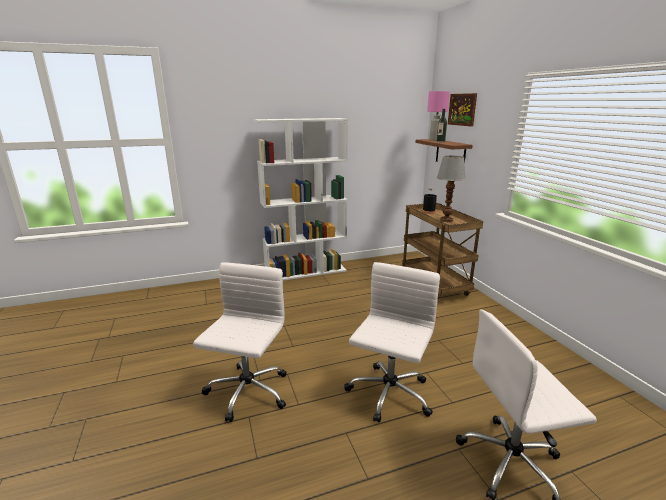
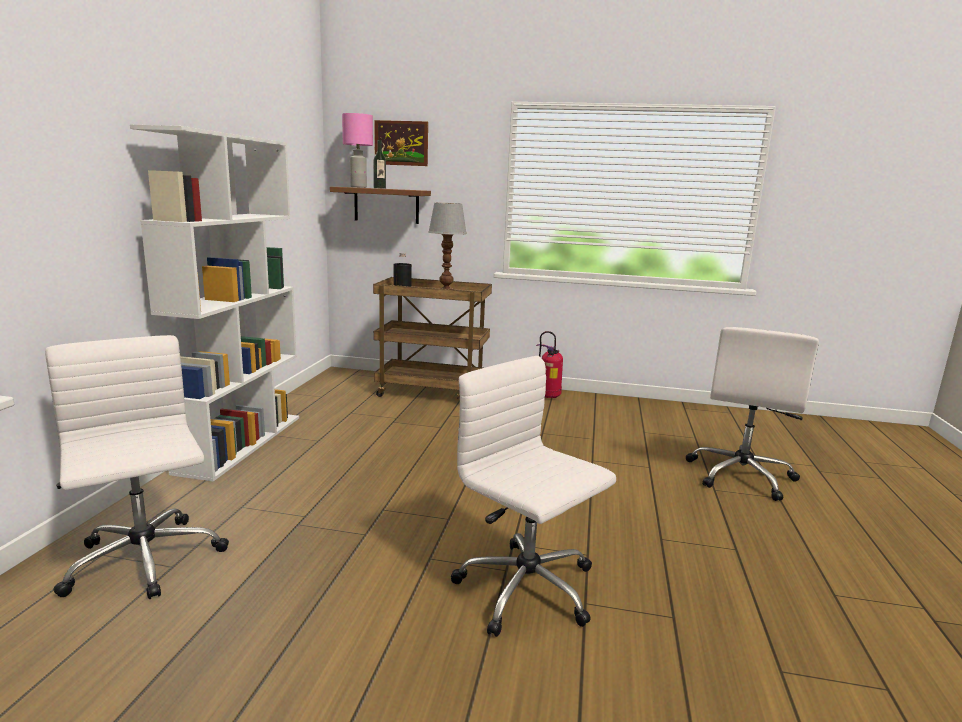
camera: 60 degrees left, 5 degrees down
(388, 395) = (614, 492): white office chair -> white office chair (145, 561)
(505, 323) = (548, 397): none -> fire extinguisher

